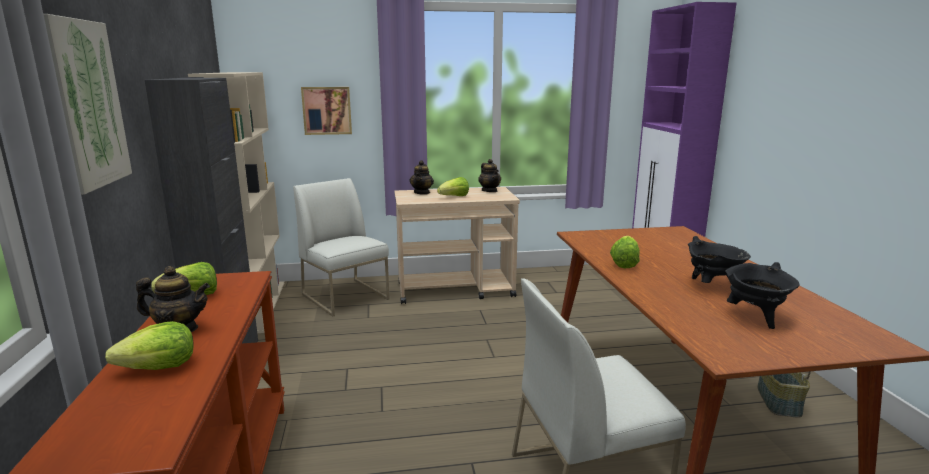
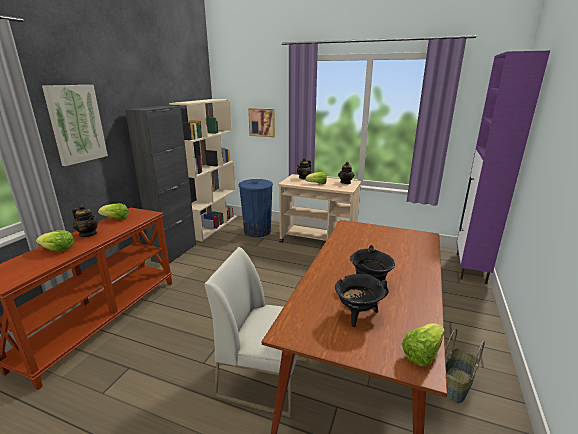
camera: 30 degrees right, 5 degrees up
(346, 297) = (257, 231): white chair -> blue trash can
(624, 263) = (342, 251): lettuce -> lettuce (422, 353)

